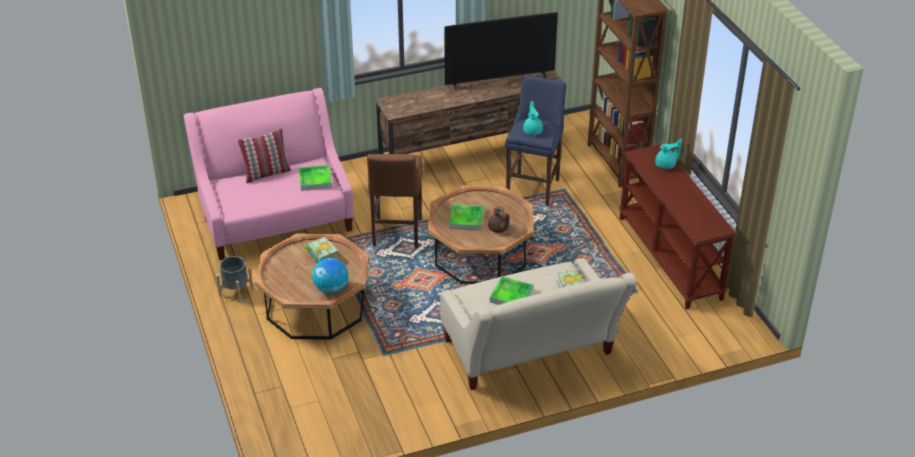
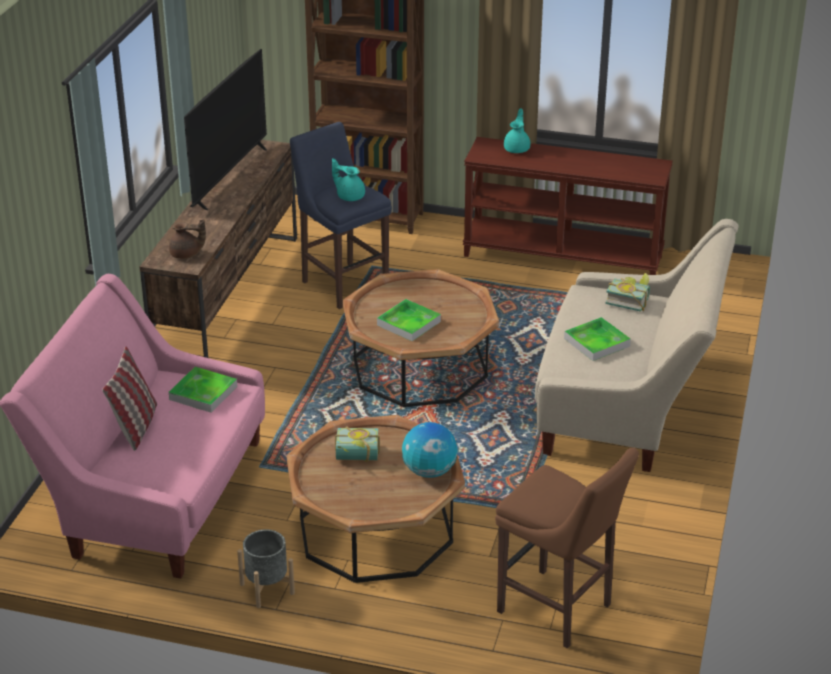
camera: 55 degrees left, 5 degrees down
(396, 234) = (309, 411): brown stool -> brown stool (558, 611)
(499, 229) = (453, 310): brown teapot -> brown teapot (186, 254)

